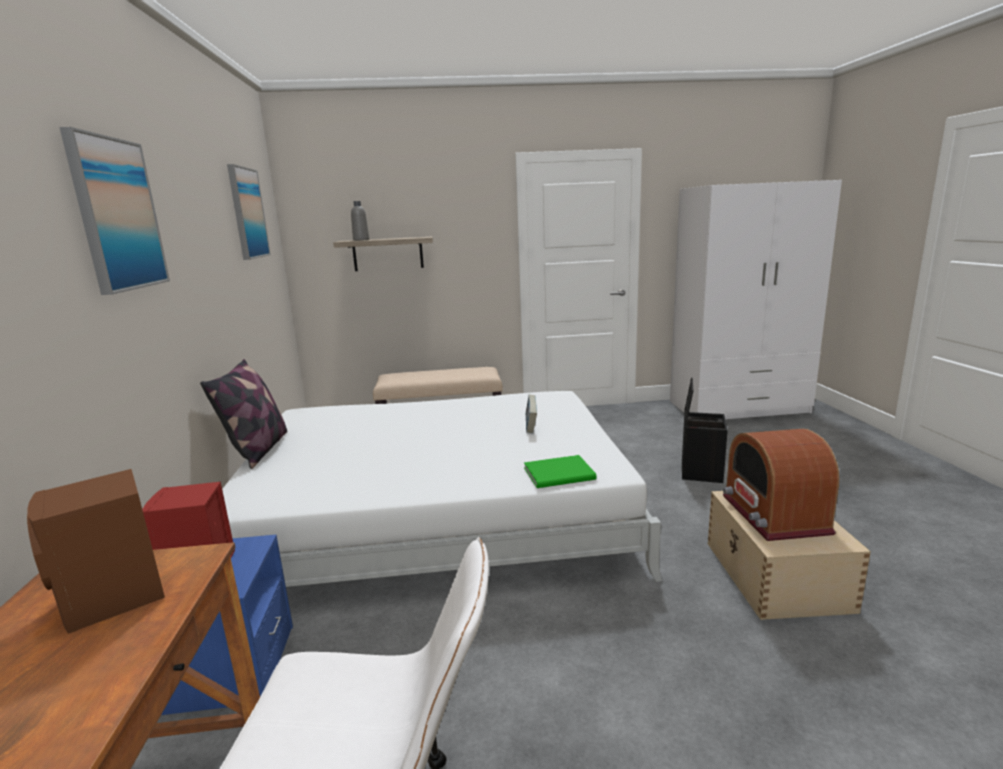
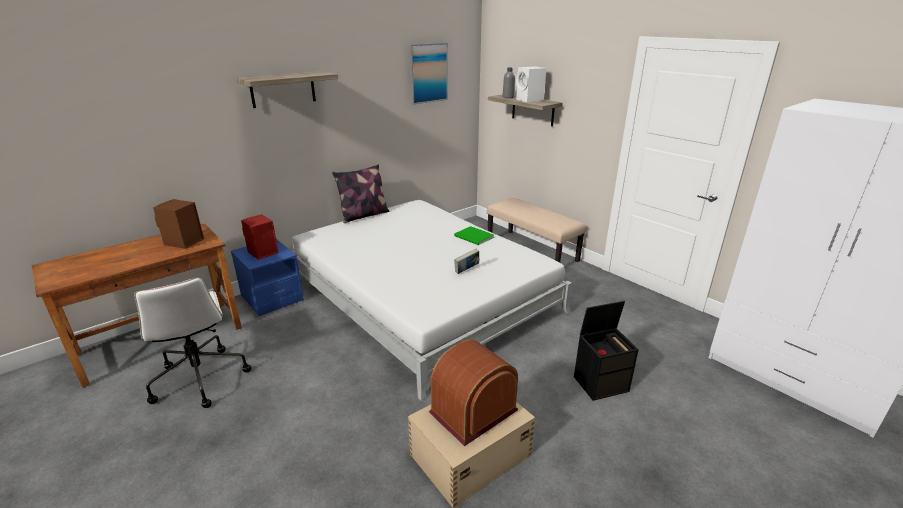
camera: 55 degrees right, 10 degrees up
(117, 215) = (283, 89): picture -> shelf
(396, 238) = (530, 100): none -> white speaker
(561, 474) = (405, 301): green book -> green book (474, 237)

